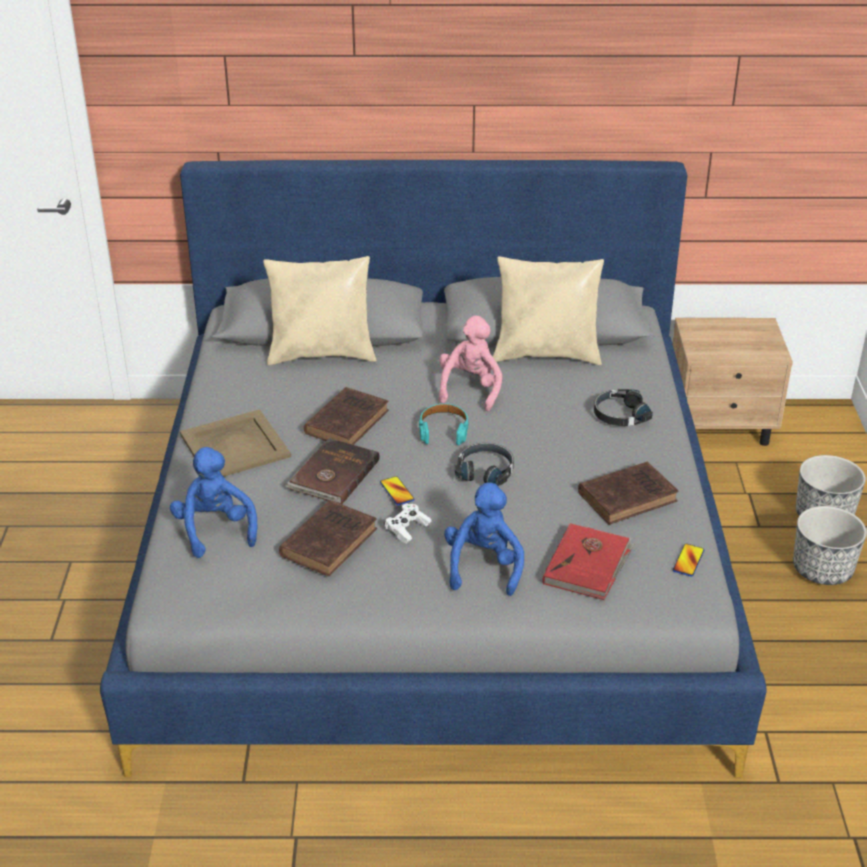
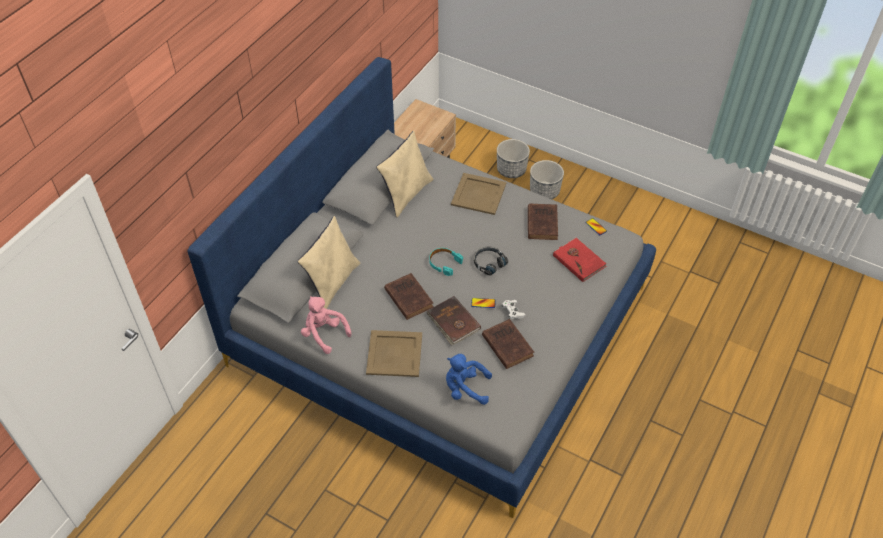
camera: 60 degrees left, 15 degrees up
(470, 389) = (414, 237): pink plush toy -> pink plush toy (324, 333)
(483, 566) = (557, 297): blue plush toy -> none
(620, 415) = (478, 194): black headphones -> beige tray

